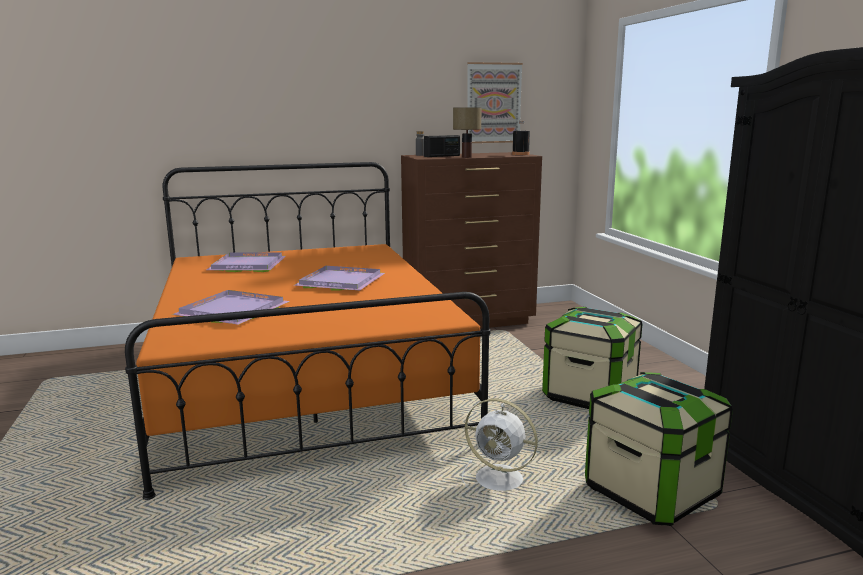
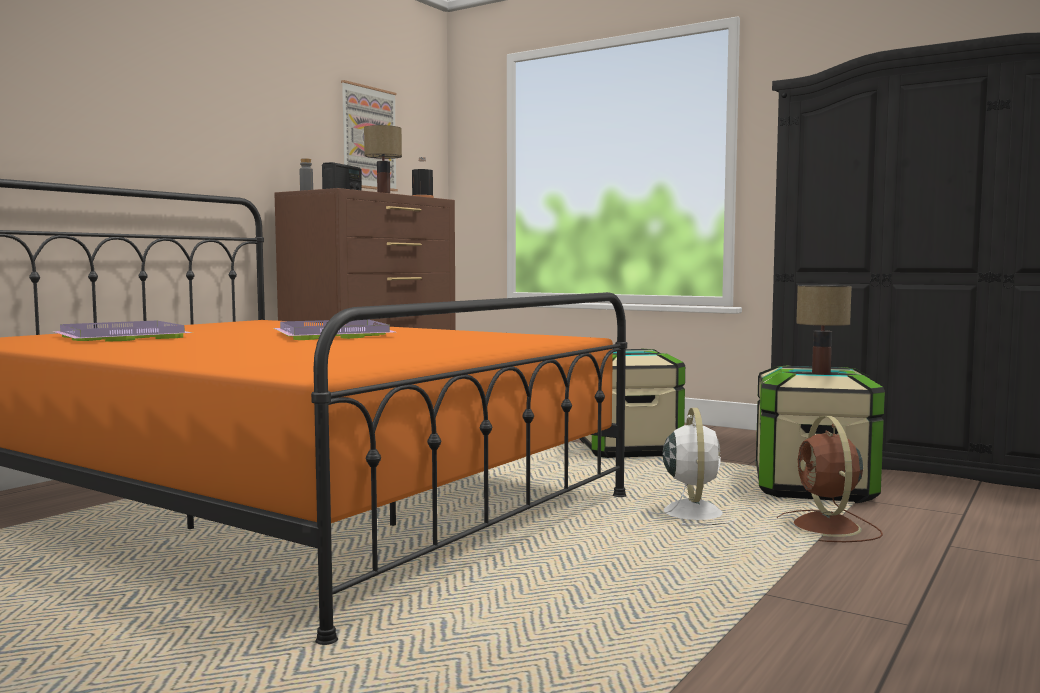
camera: 40 degrees left, 10 degrees down
(230, 311) = (278, 355): purple tray -> none
(501, 479) = (692, 512): white fan -> white fan turned 75 degrees counterclockwise
(566, 538) = (827, 528): none -> brown fan
(646, 396) = (821, 373): none -> table lamp

